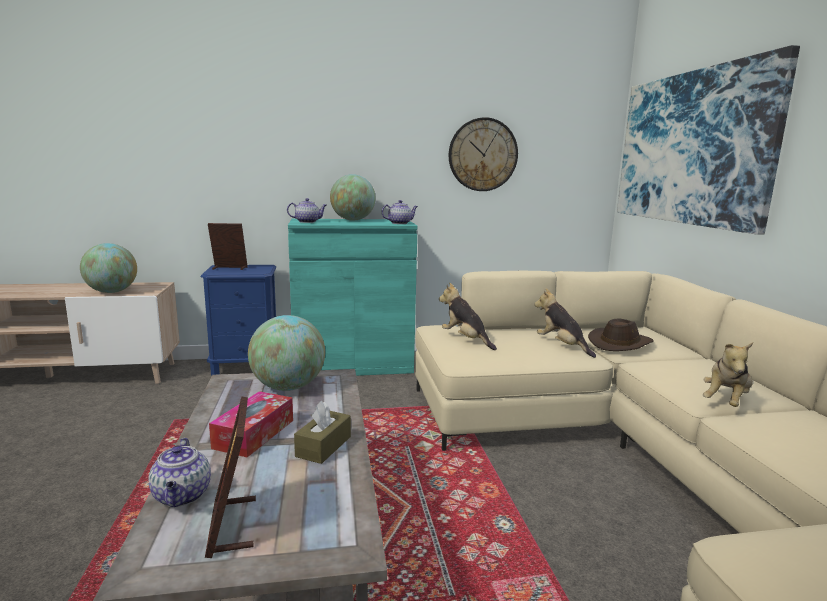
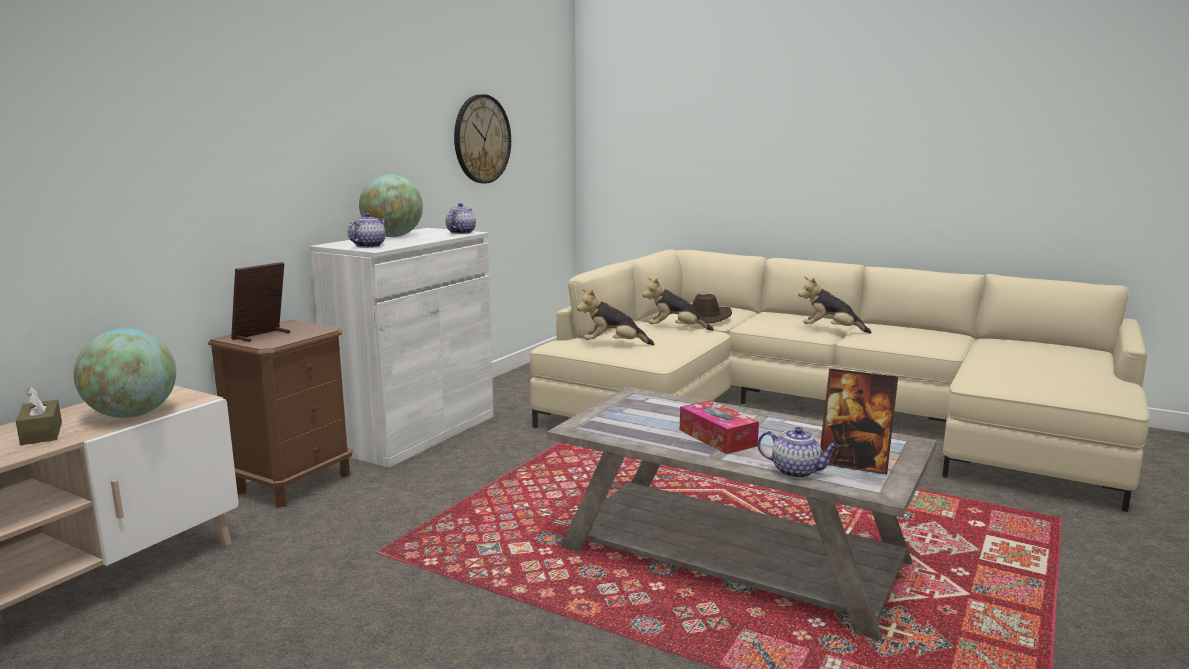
camera: 50 degrees left, 0 degrees up
(246, 366) = (293, 483): blue nightstand -> brown nightstand
(288, 387) = (633, 412): globe -> none
(323, 446) = (769, 423): brown tissue box -> brown tissue box (41, 433)
(353, 365) = (415, 433): turquoise cabinet -> white cabinet
(691, 148) = (678, 130): picture -> none
(726, 401) = (831, 331): plush toy -> plush toy turned 120 degrees clockwise

